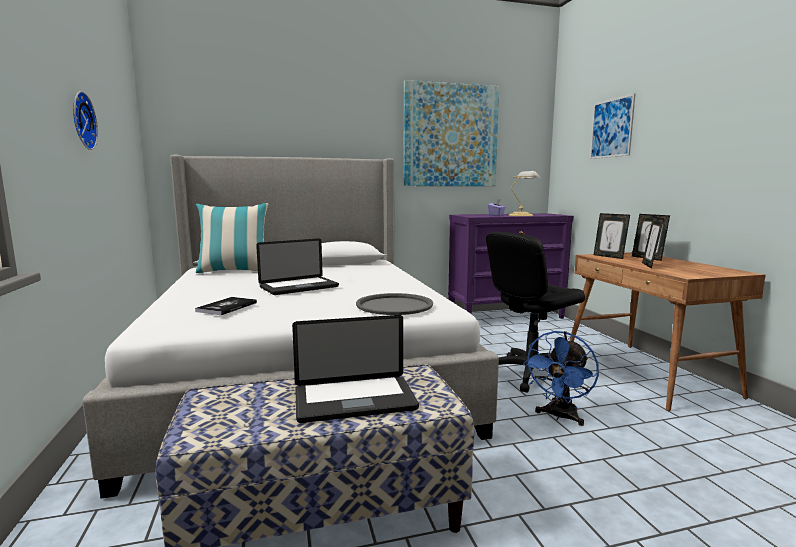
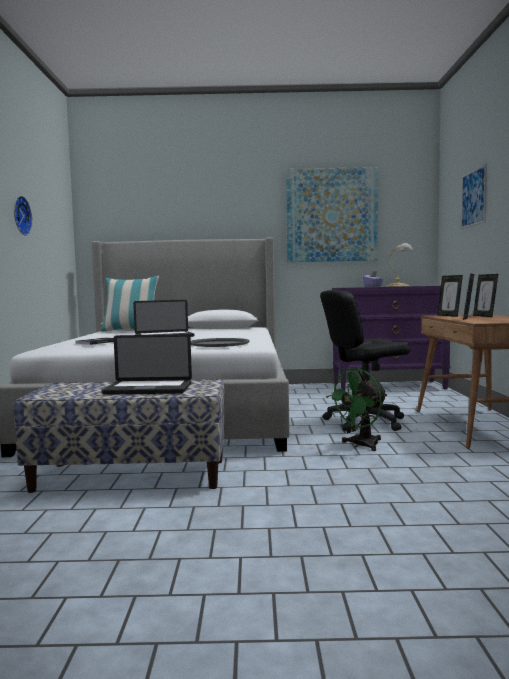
camera: 15 degrees right, 5 degrees down
(559, 416) = (360, 445): blue fan -> green fan

